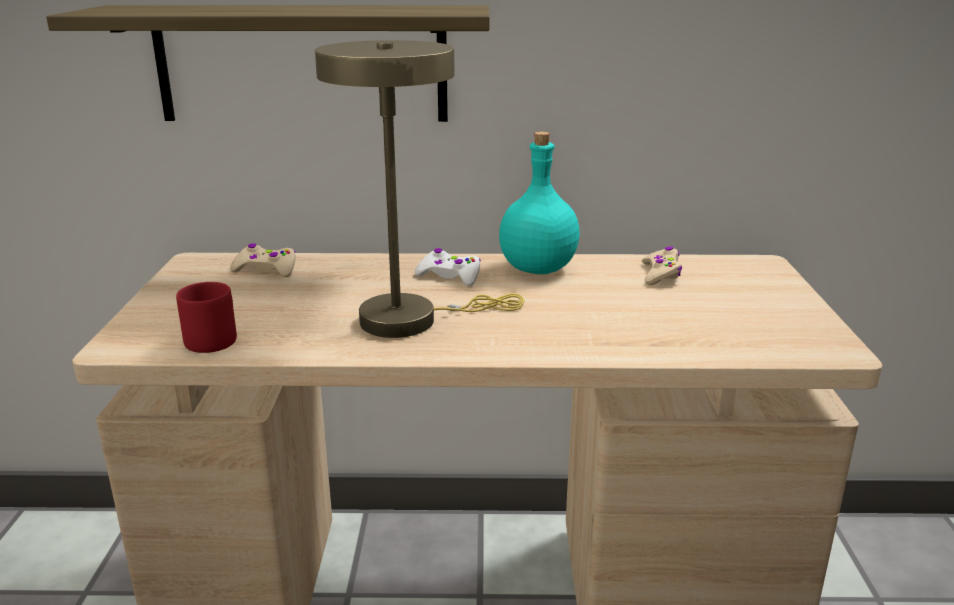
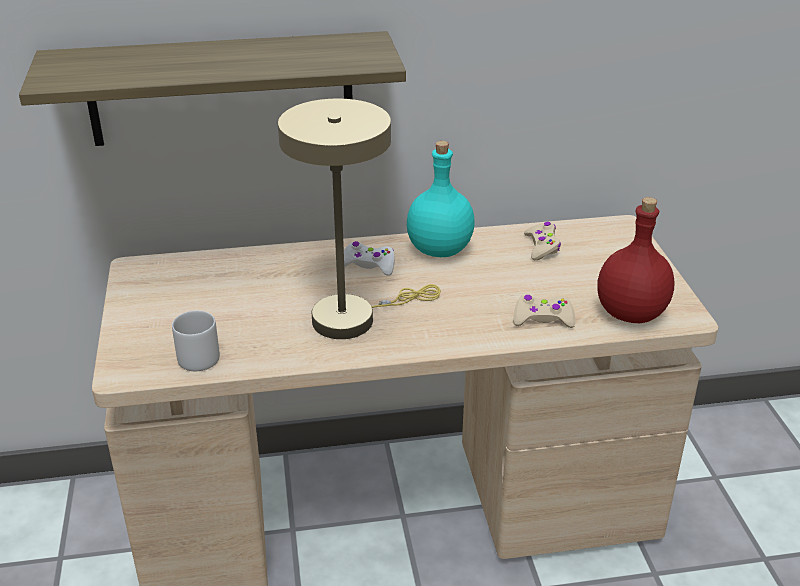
camera: 10 degrees left, 10 degrees up
(215, 339) = (200, 355): red mug -> grey mug
(266, 269) = (205, 272): beige game controller -> beige game controller (543, 318)
(763, 342) = (632, 314): none -> red bottle

